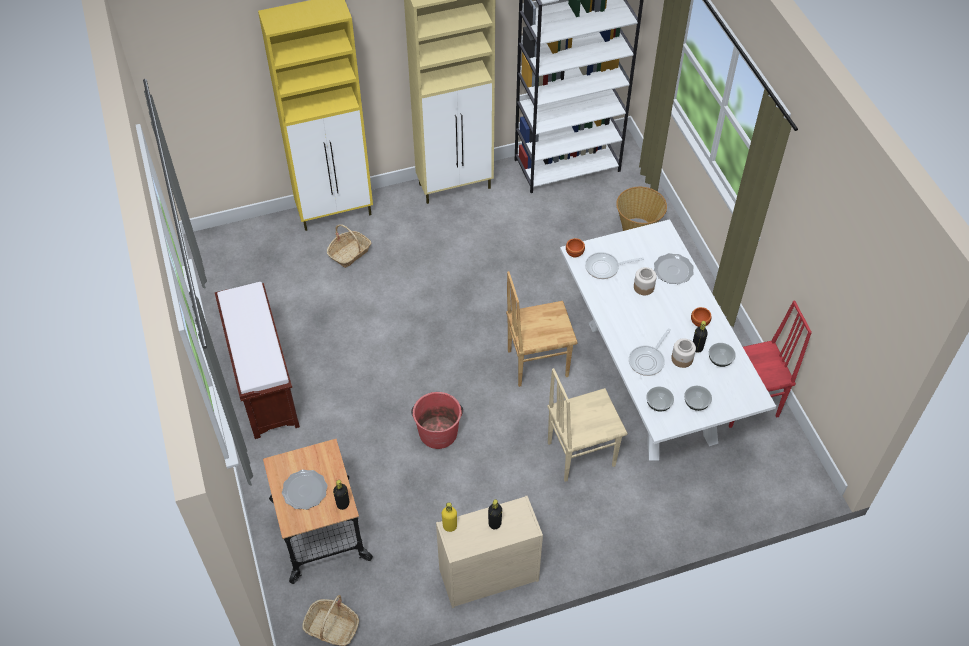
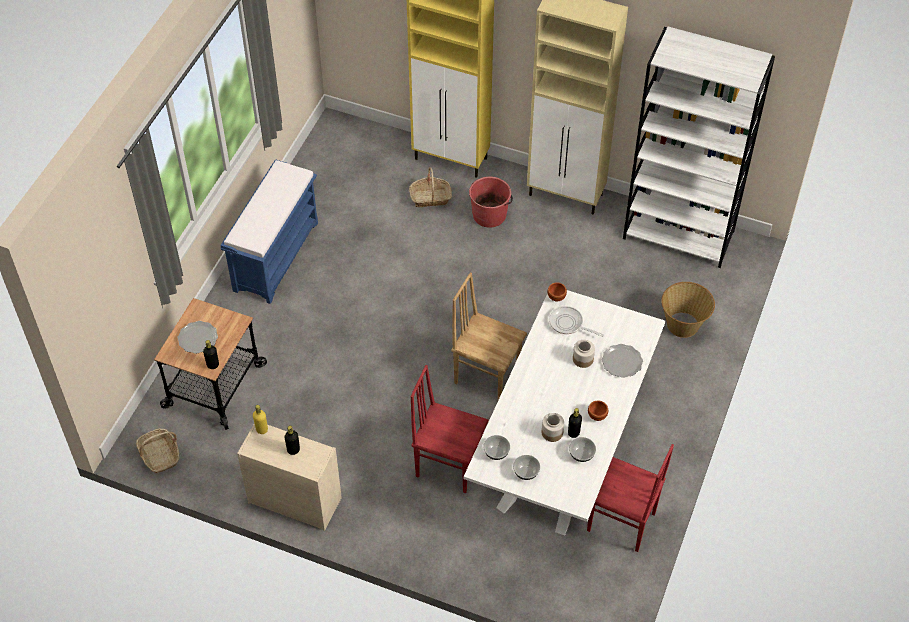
camera: 40 degrees right, 0 degrees up
(263, 383) = (276, 255): brown bench -> blue bench
(438, 432) = (361, 375): red bucket -> red bucket (489, 214)
(580, 453) = (448, 465): beige chair -> red chair
(648, 360) = (524, 415): frying pan -> none

